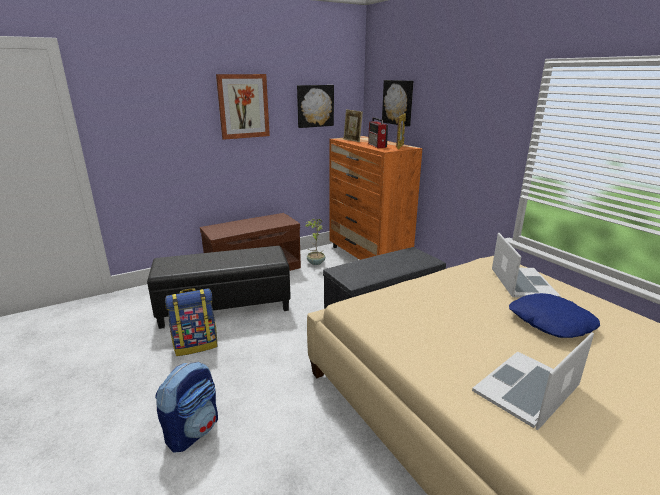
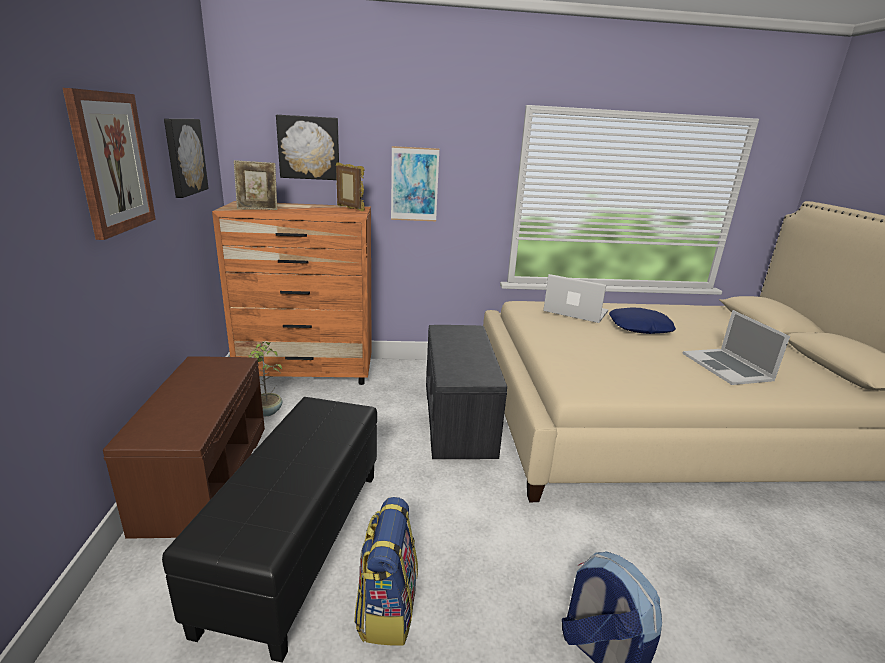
camera: 65 degrees left, 0 degrees up
(377, 145) = (320, 211): radio -> none
(451, 133) = (414, 184): none -> picture

